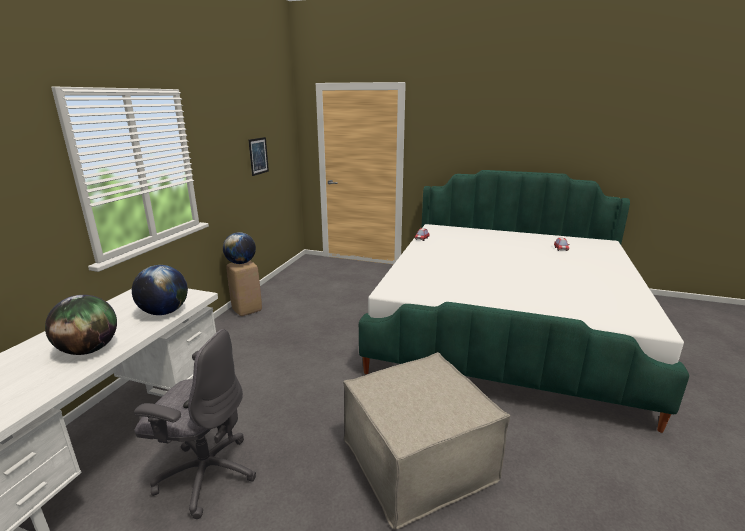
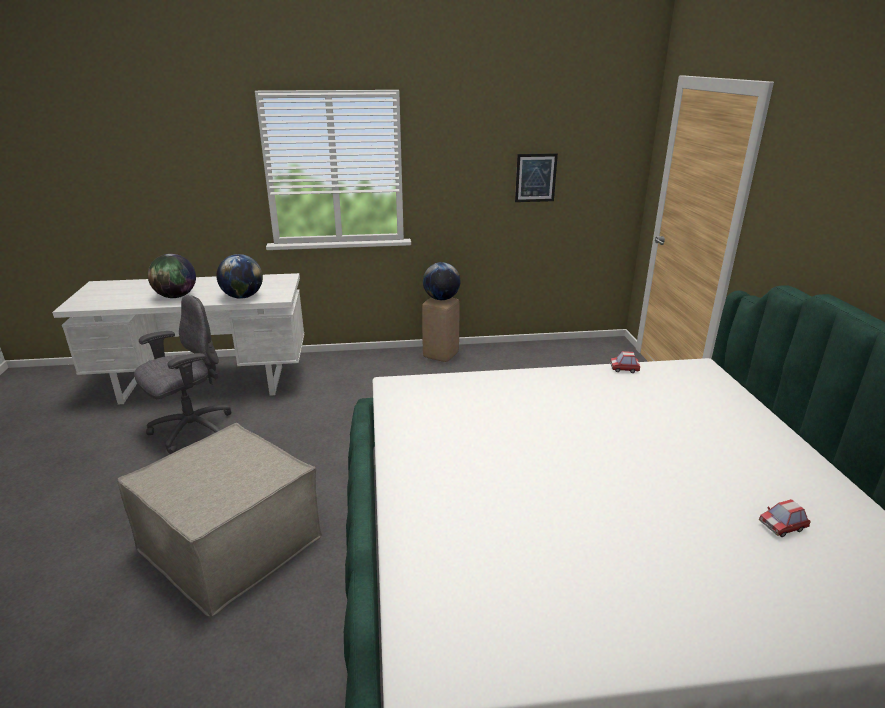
camera: 65 degrees right, 5 degrees up
(206, 473) = (191, 430): grey office chair -> grey office chair turned 120 degrees counterclockwise

